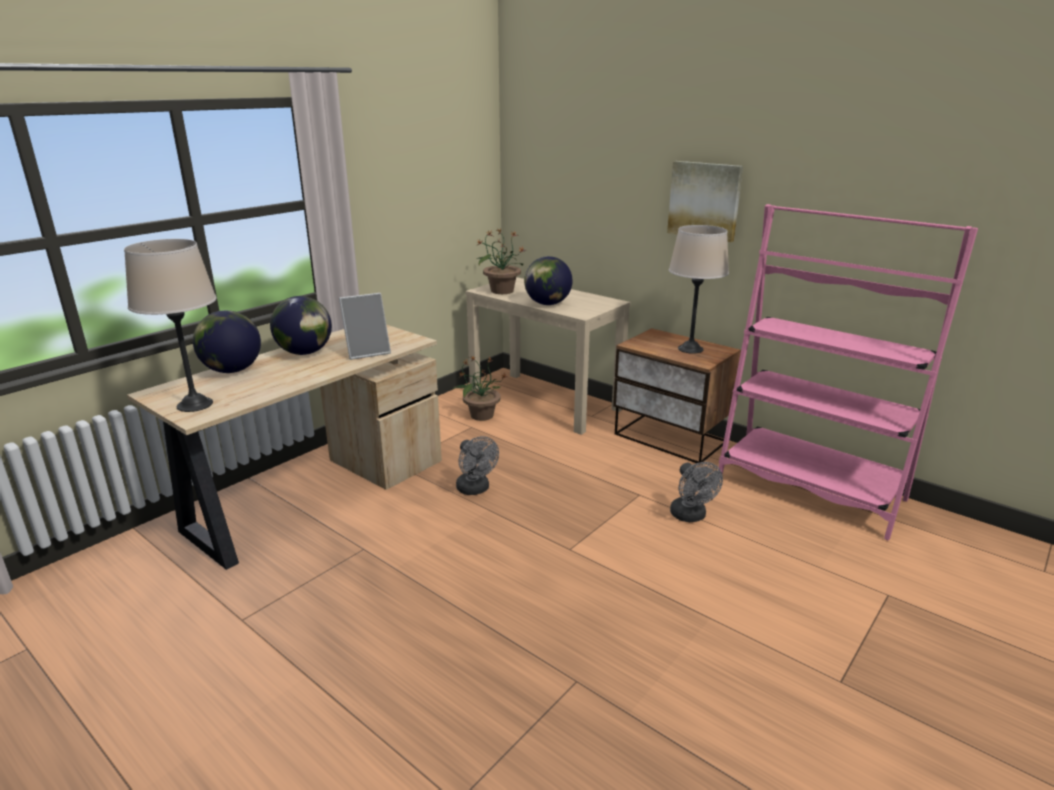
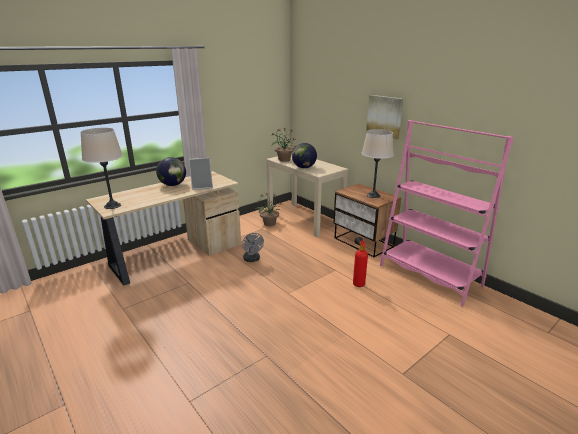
camera: 10 degrees right, 0 degrees up
(232, 370) = (136, 191): globe -> none
(691, 516) = (357, 283): grey fan -> fire extinguisher

